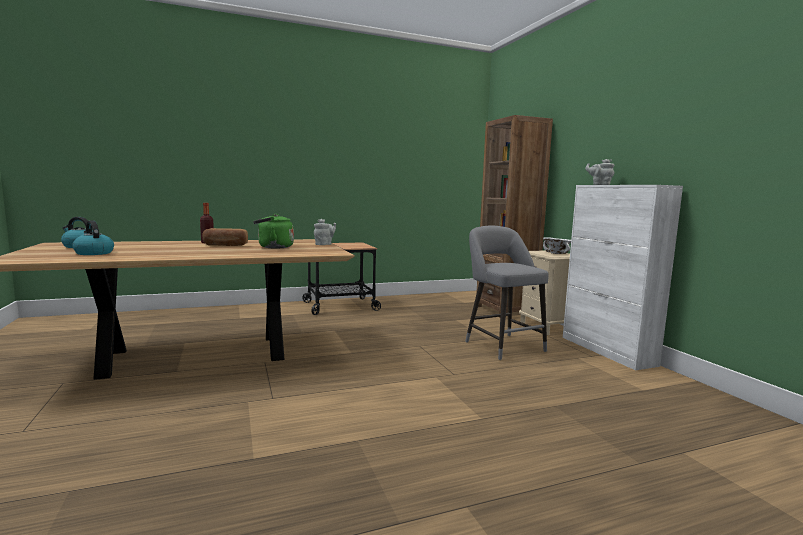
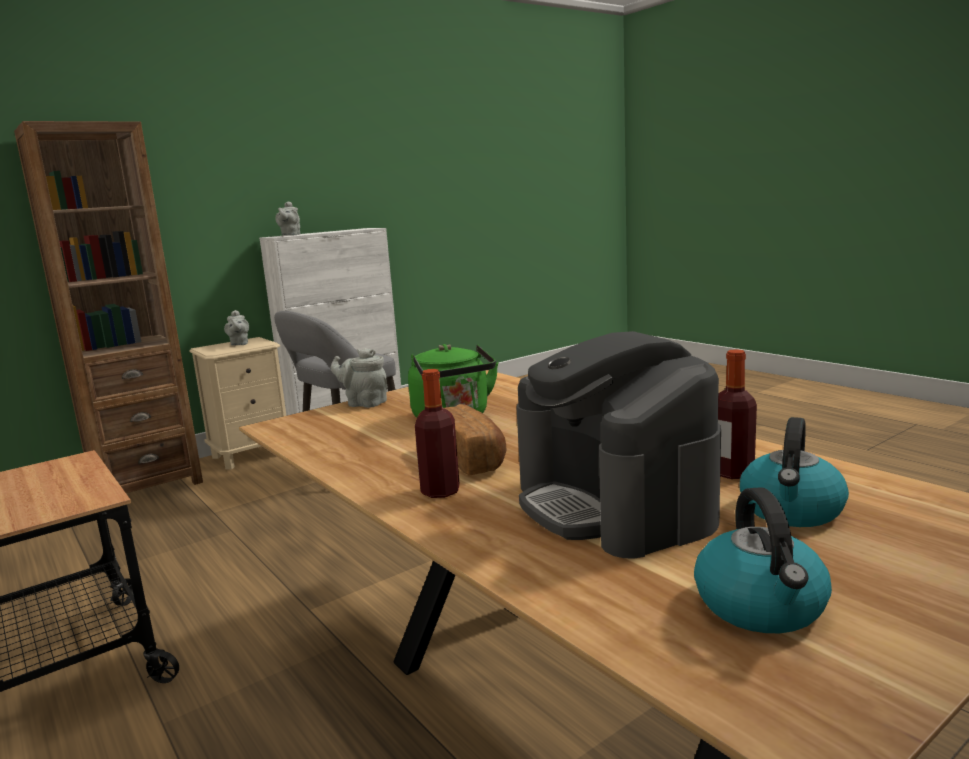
camera: 105 degrees left, 5 degrees up
(129, 254) = (732, 473): none -> bottle
(151, 247) = (615, 505): none -> coffee machine
(556, 253) = (239, 344): white bowl -> grey teapot

